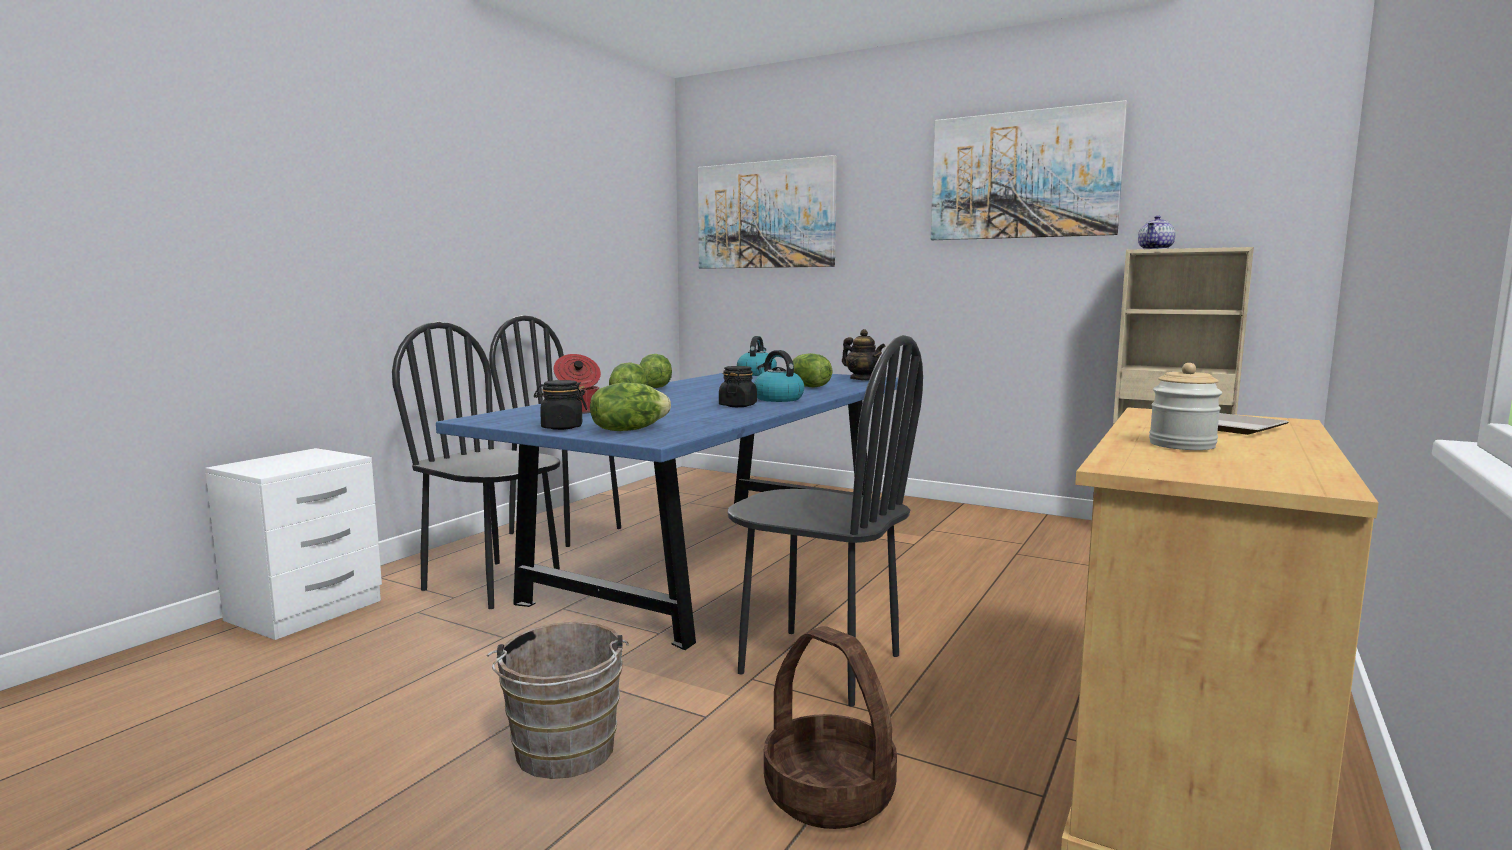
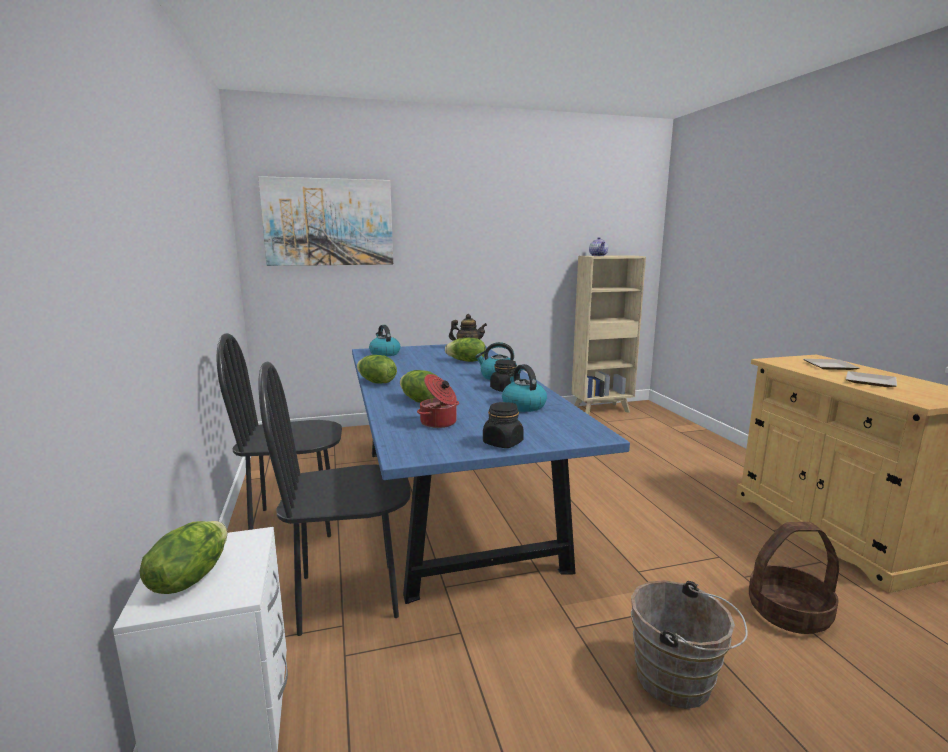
camera: 45 degrees left, 5 degrees up
(628, 430) = (548, 431): lettuce -> lettuce (189, 578)
(694, 416) = (523, 406): none -> kettle
(819, 664) = (642, 545): black chair -> none
(1023, 175) = (518, 206): picture -> none
(1182, 445) = (872, 382): jar -> plate

